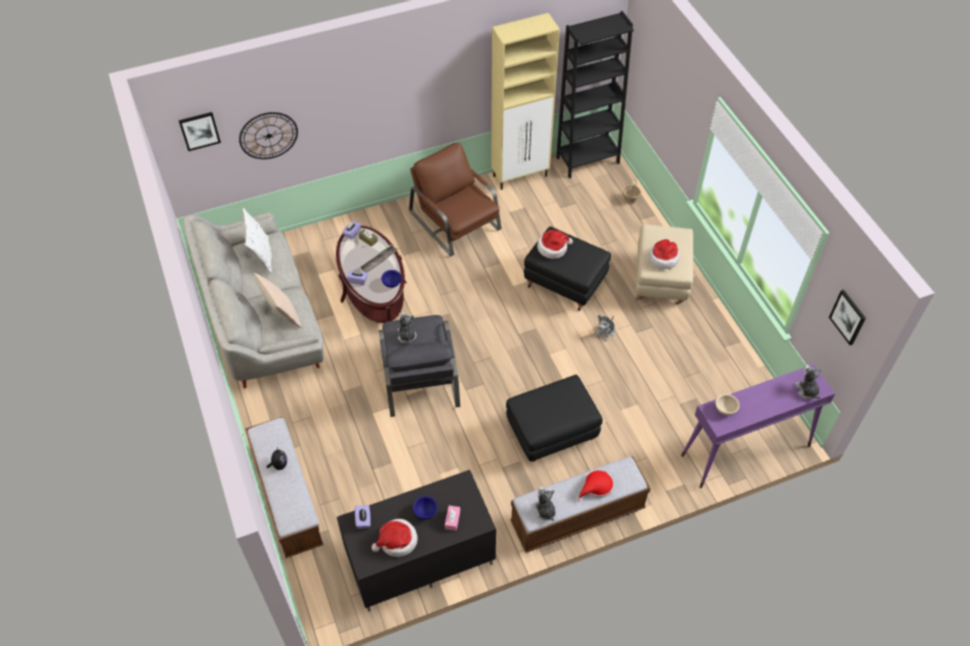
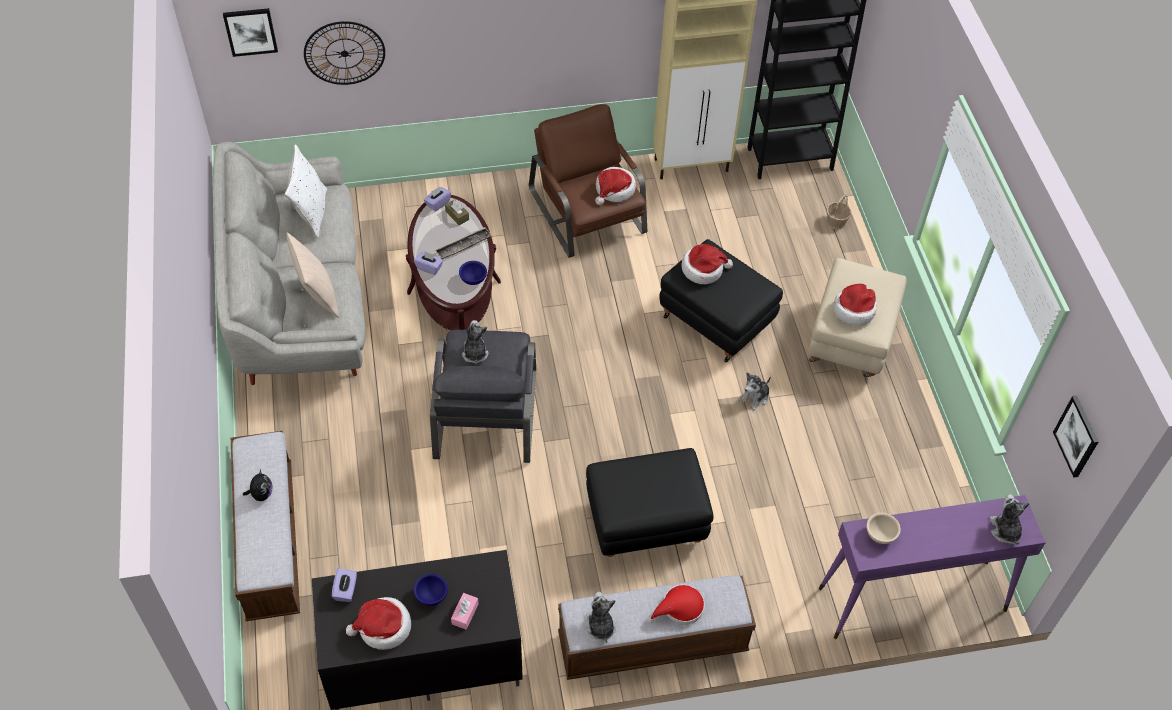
camera: 10 degrees right, 0 degrees up
(475, 203) = (614, 190): none -> hat

